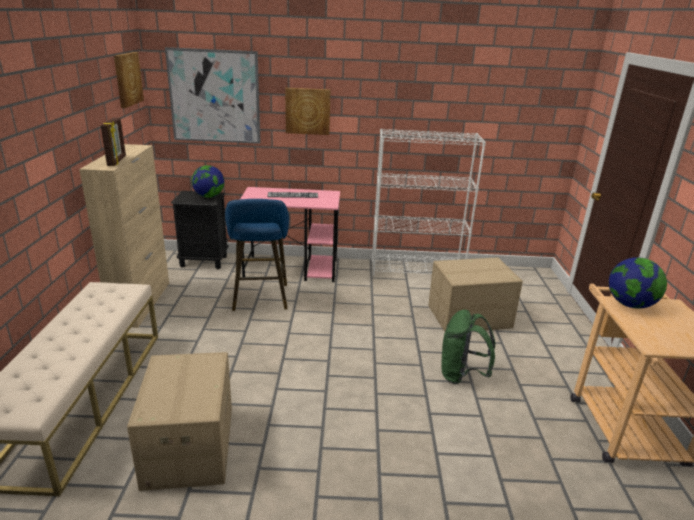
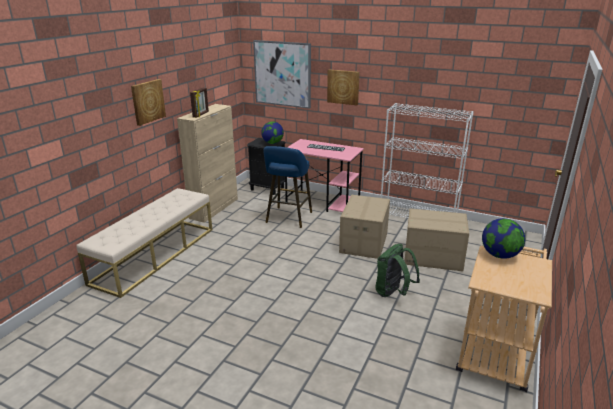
camera: 25 degrees right, 0 degrees up
(127, 79) = (225, 61): picture -> picture (147, 101)
(188, 446) = (194, 291): cardboard box -> cardboard box (363, 242)

